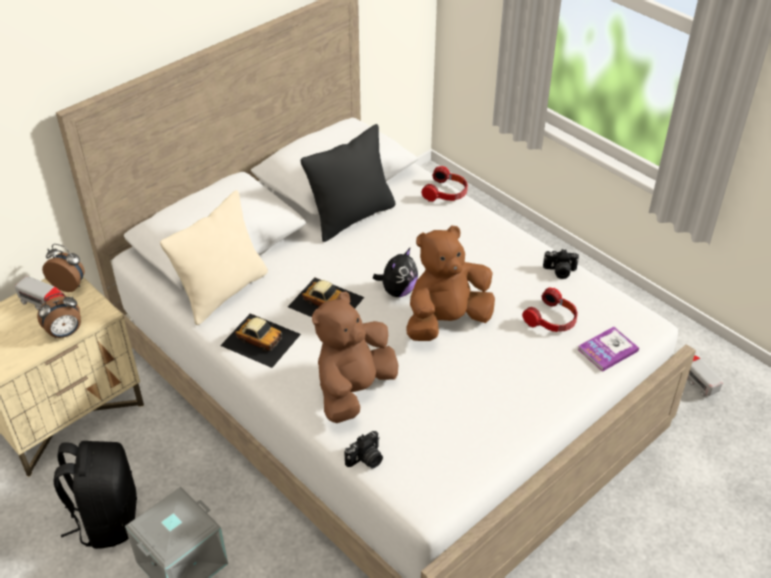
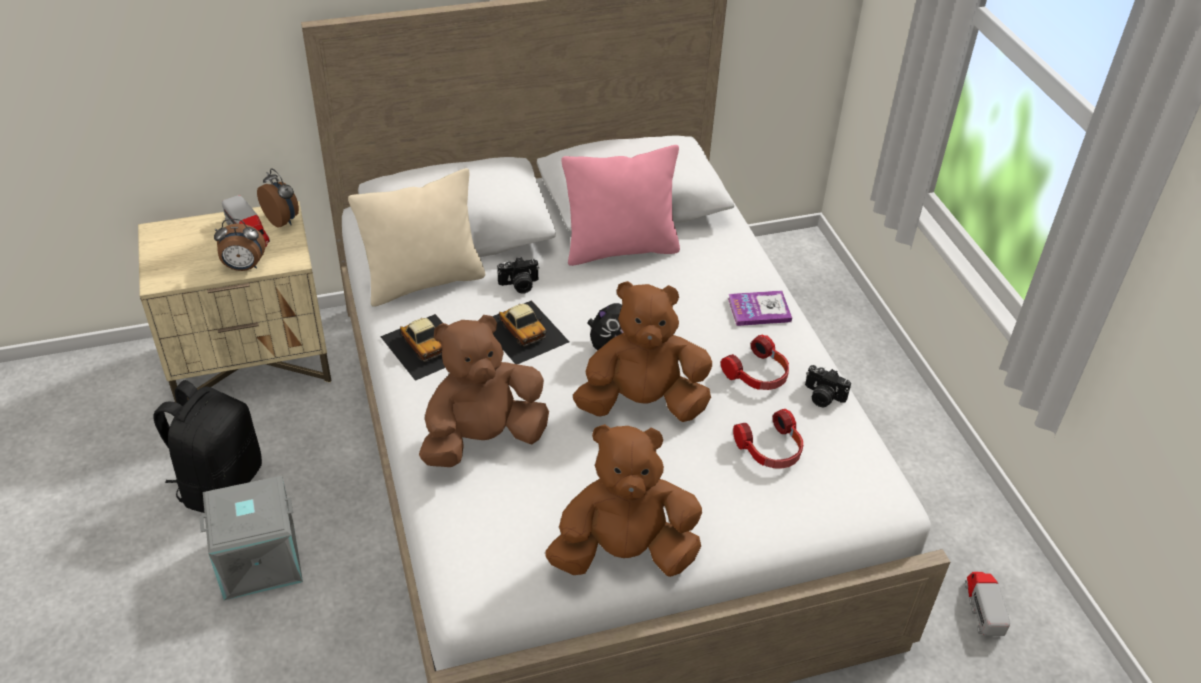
camera: 25 degrees right, 0 degrees up
(352, 217) = (620, 249): black pillow -> pink pillow
(366, 460) = (440, 520): camera -> camera (519, 285)
(446, 193) = (750, 258): headphones -> headphones (758, 375)
(507, 428) = (624, 552): none -> brown plush toy
(607, 350) = (814, 512): book -> book (759, 310)

